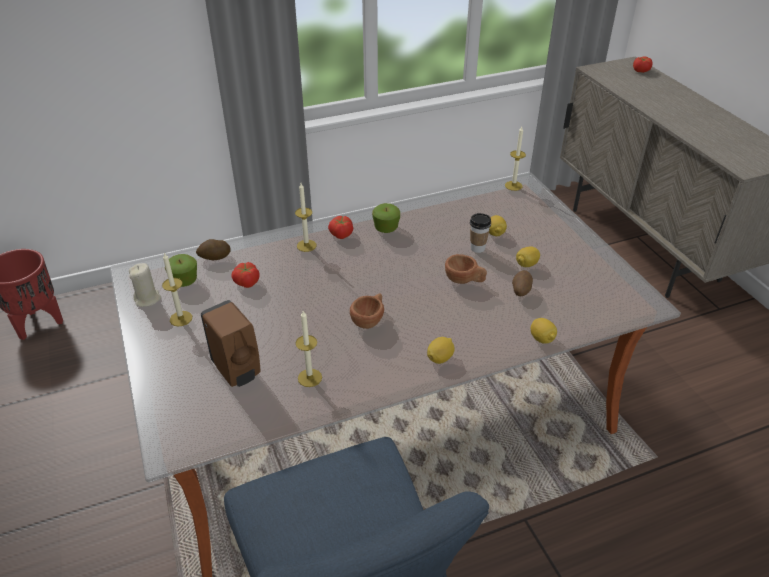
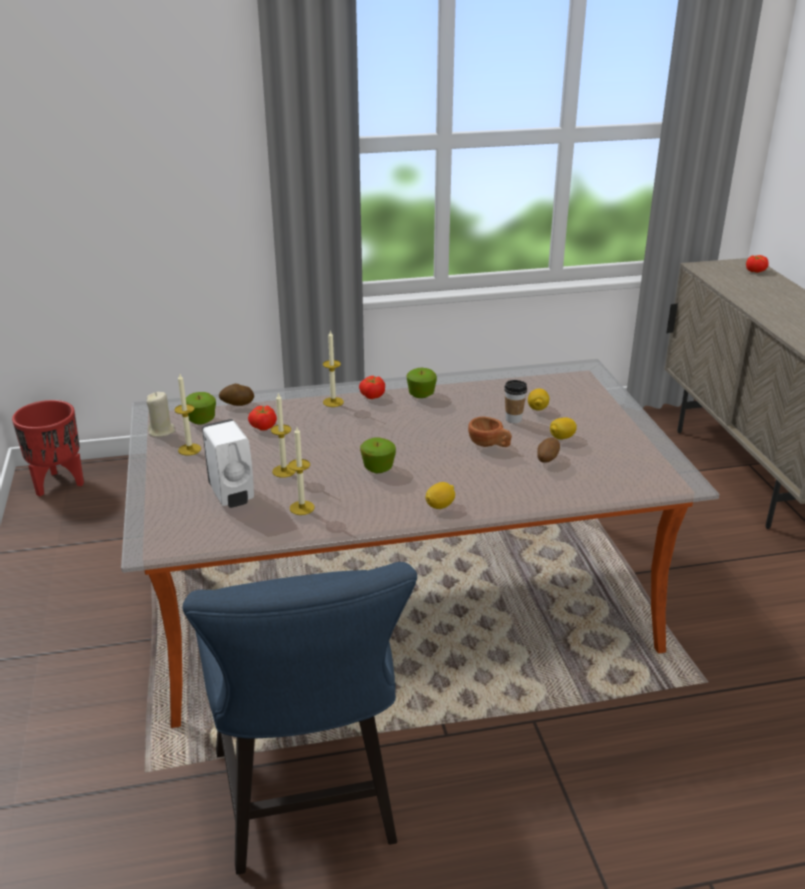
camera: 10 degrees right, 10 degrees down
(237, 371) = (232, 496): brown soap dispenser -> white soap dispenser
(369, 320) = (378, 468): brown cup -> apple
(513, 186) = (573, 369): candle -> candle (284, 471)
(542, 339) = (554, 500): lemon -> none

